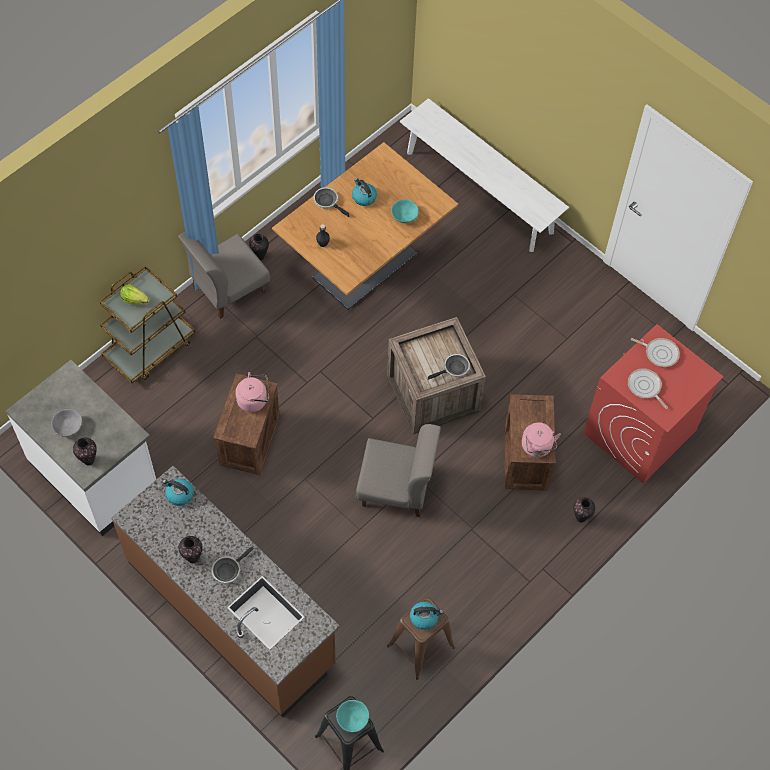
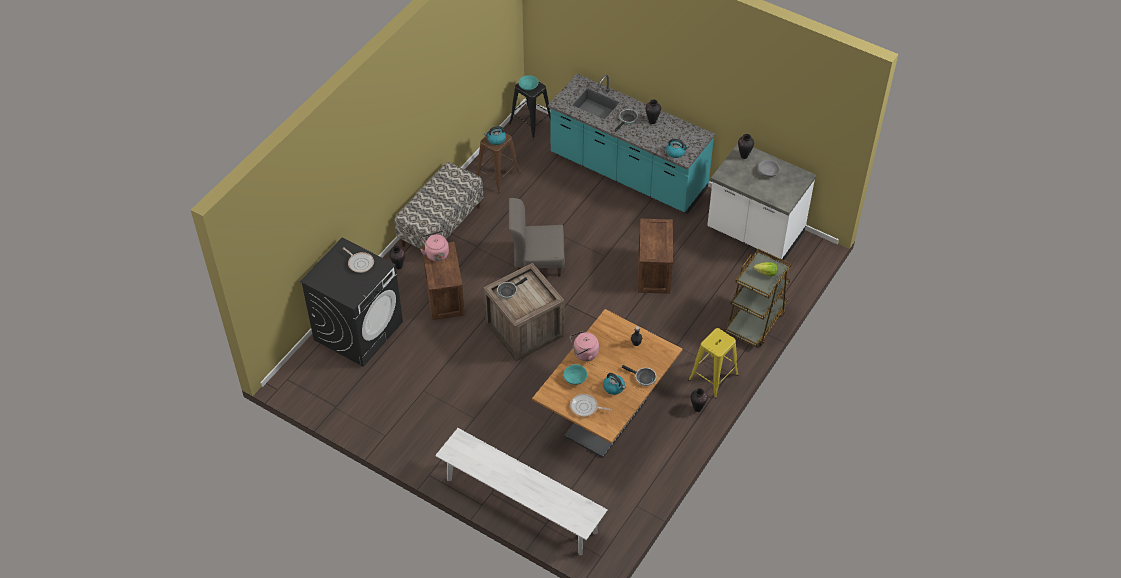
camera: 170 degrees right, 10 degrees down
(228, 289) = (713, 377): grey chair -> yellow stool
(231, 612) = (627, 173): brown counter -> turquoise counter
(254, 400) = (652, 247): pink kettle -> pink kettle (584, 354)
(515, 574) = (441, 225): none -> bench
(639, 432) = (358, 330): red washing machine -> black washing machine
(659, 353) = (350, 288): frying pan -> frying pan (585, 407)

